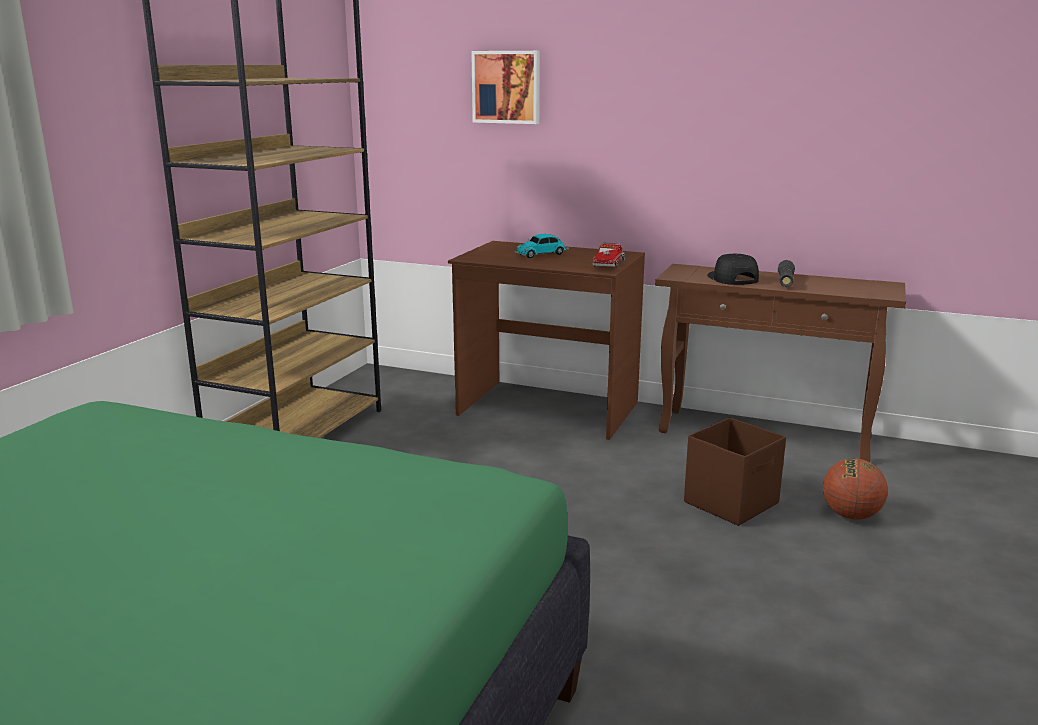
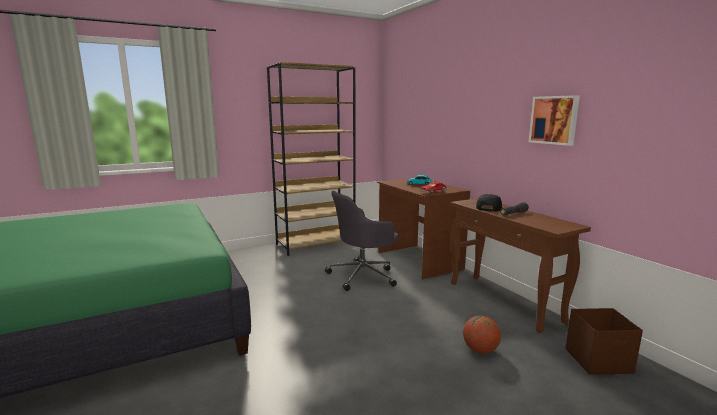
camera: 40 degrees right, 5 degrees down
(507, 87) = (426, 106): picture -> picture (554, 120)
(508, 467) = (363, 275): none -> grey office chair
(732, 503) = (429, 321): brown storage box -> brown storage box (599, 361)

